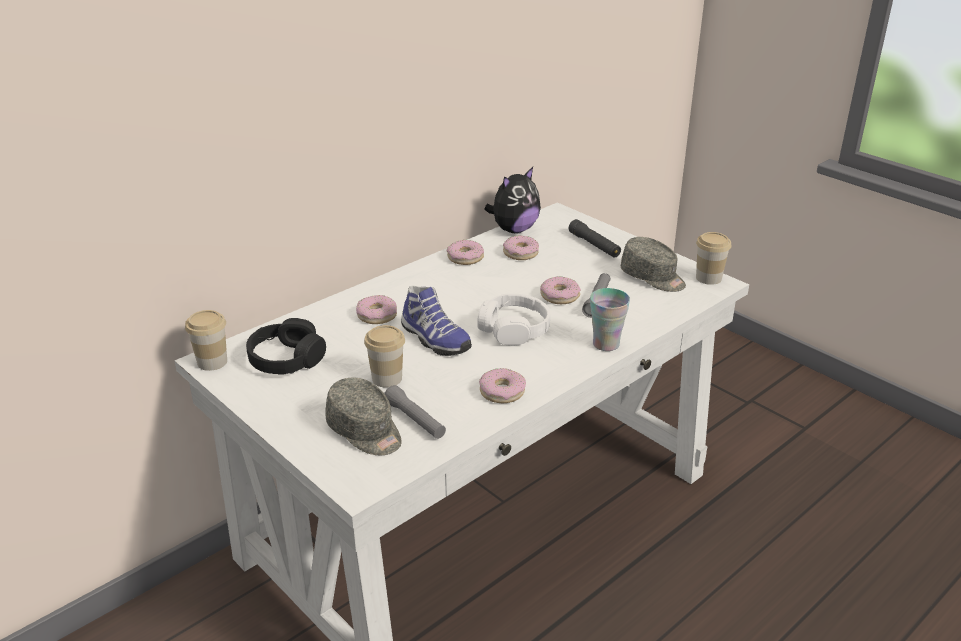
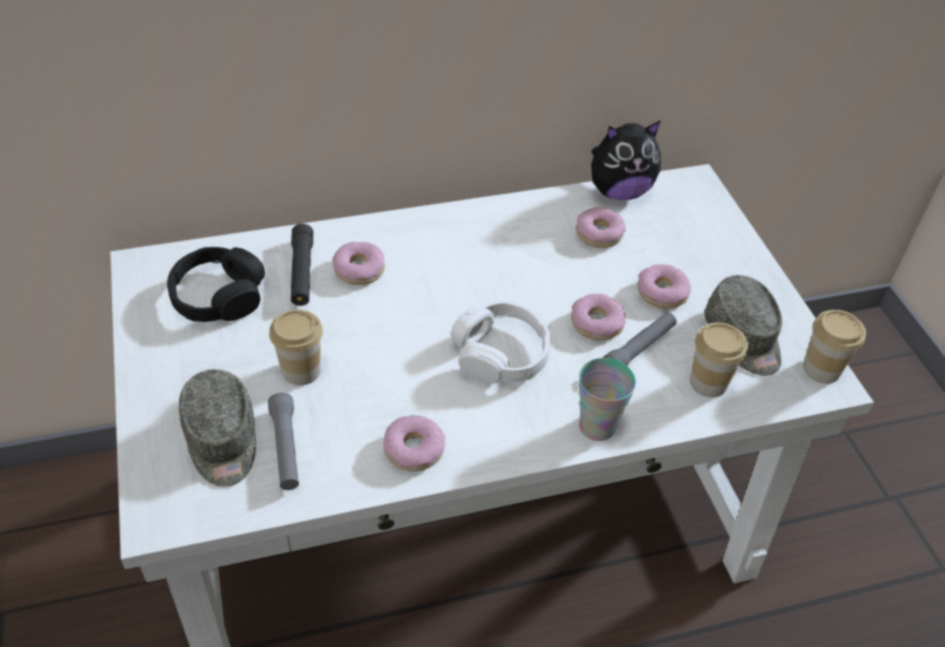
camera: 25 degrees right, 15 degrees up
(212, 362) = (143, 269): cup -> cup (708, 382)
(433, 339) = (395, 332): shoe -> none
(465, 258) = (525, 217): donut -> donut (662, 292)
(594, 245) = (704, 254): black flashlight -> black flashlight (302, 272)

